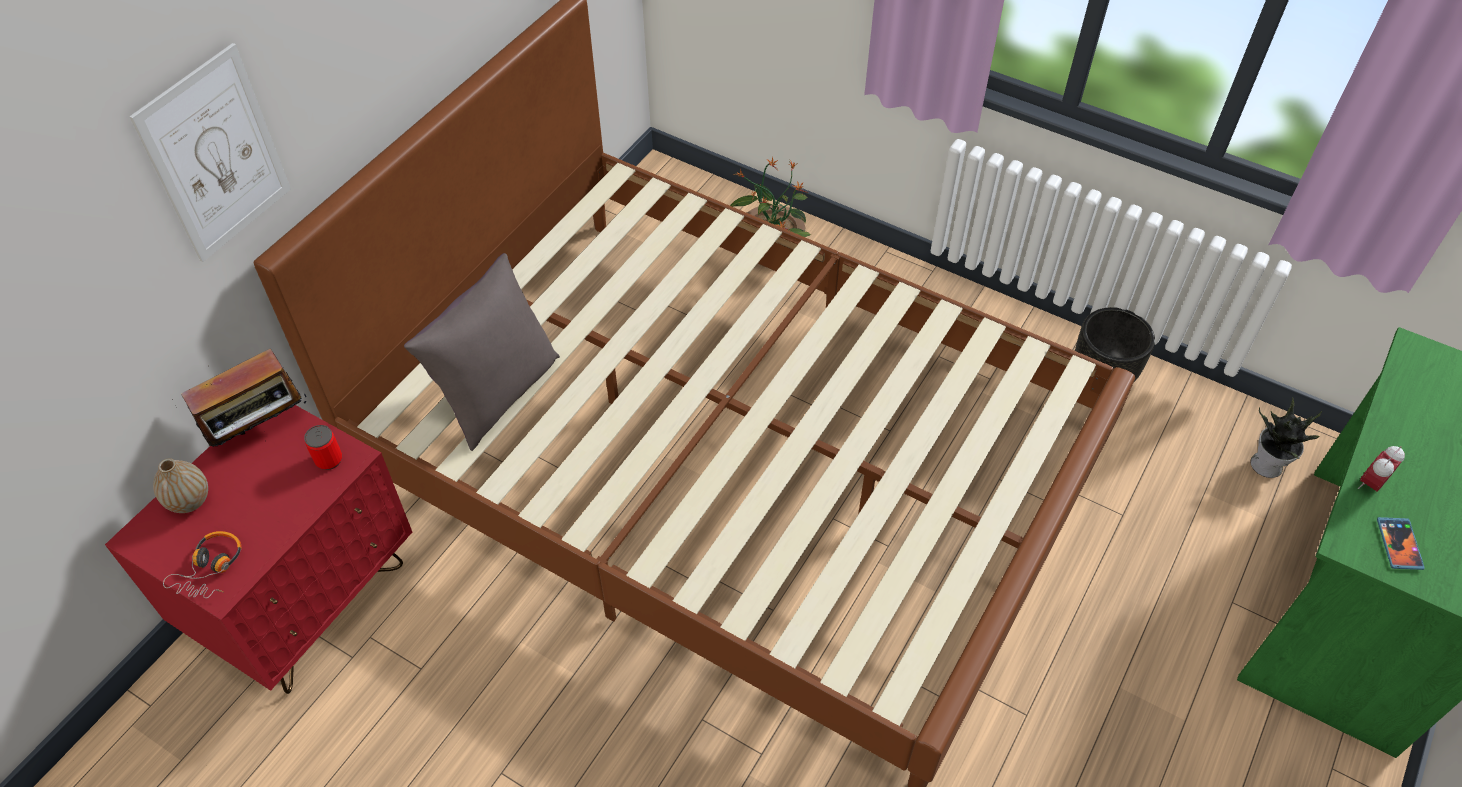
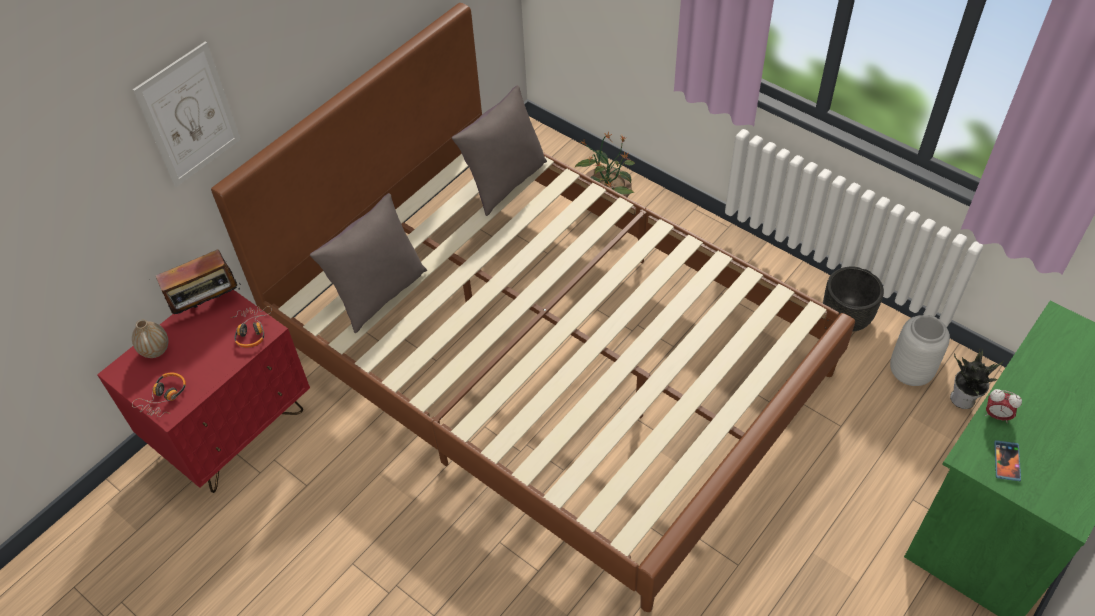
camera: 10 degrees right, 0 degrees up
(329, 460) = (252, 330): can -> headphones
(646, 233) = (504, 183): none -> grey pillow
(1194, 437) = (909, 372): none -> grey vase
(1370, 484) = (996, 415): alarm clock -> alarm clock turned 120 degrees counterclockwise

